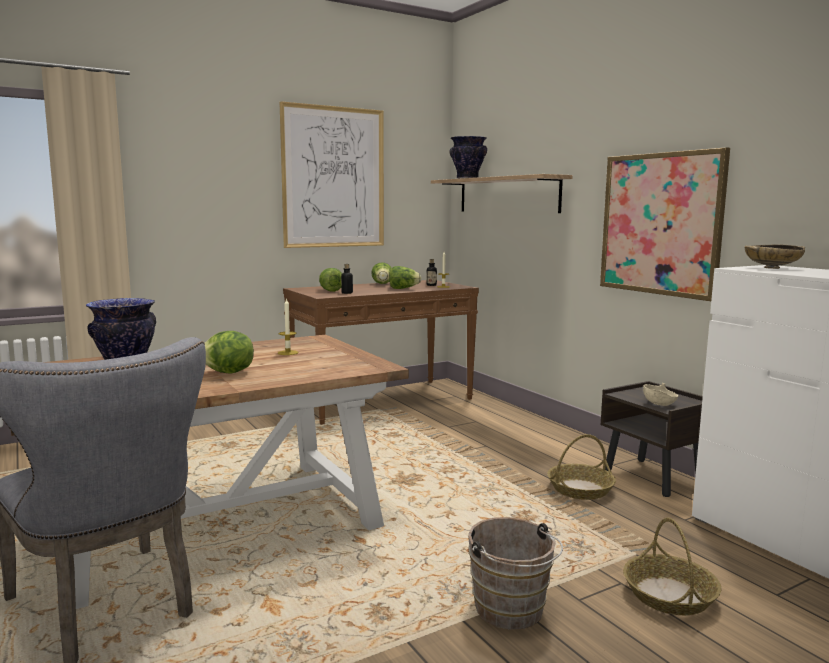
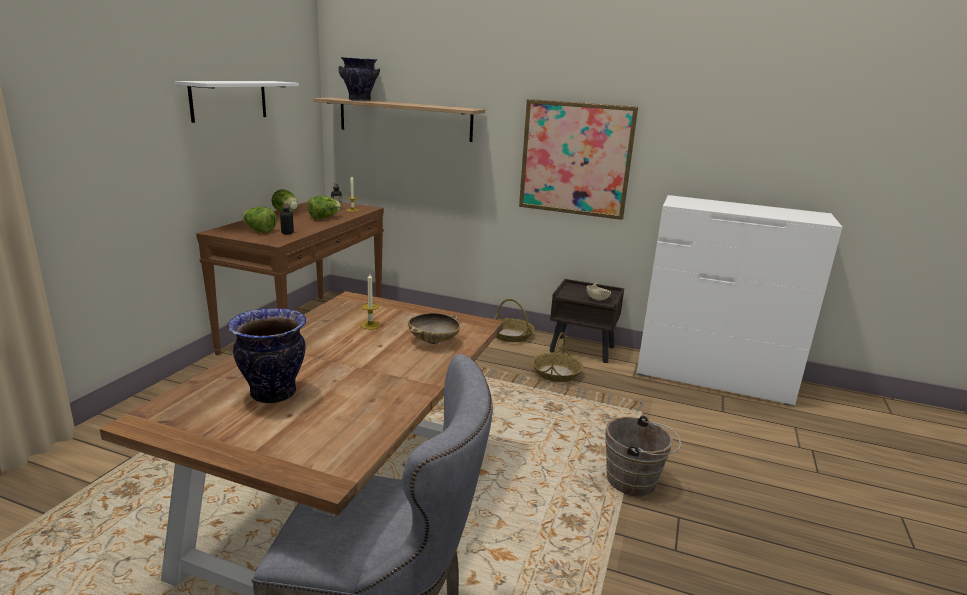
camera: 40 degrees left, 10 degrees up
(228, 373) = (380, 366): lettuce -> none
(333, 177) = (229, 100): picture -> white shelf
(670, 595) = (686, 433): basket -> basket (511, 335)
(772, 268) = (687, 202): beige bowl -> beige bowl (433, 341)

